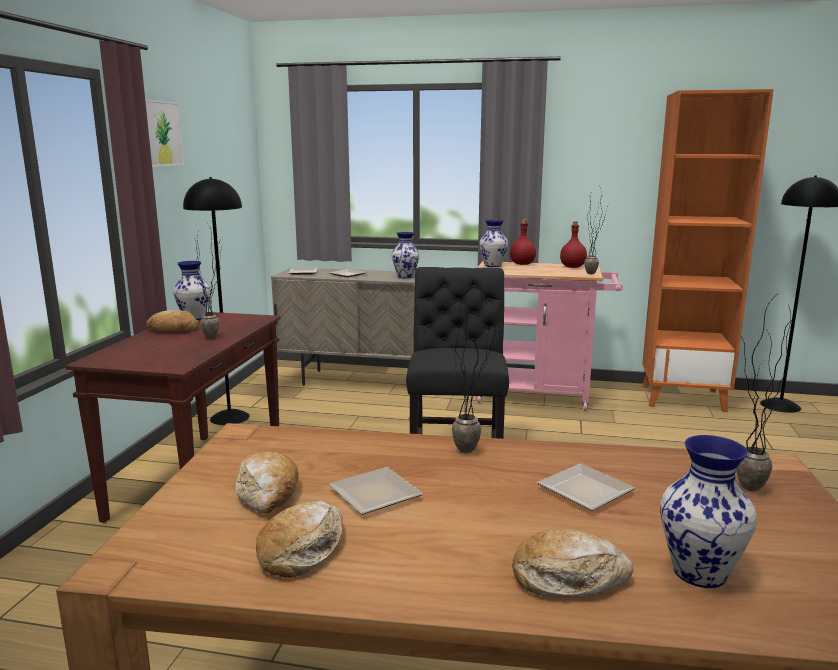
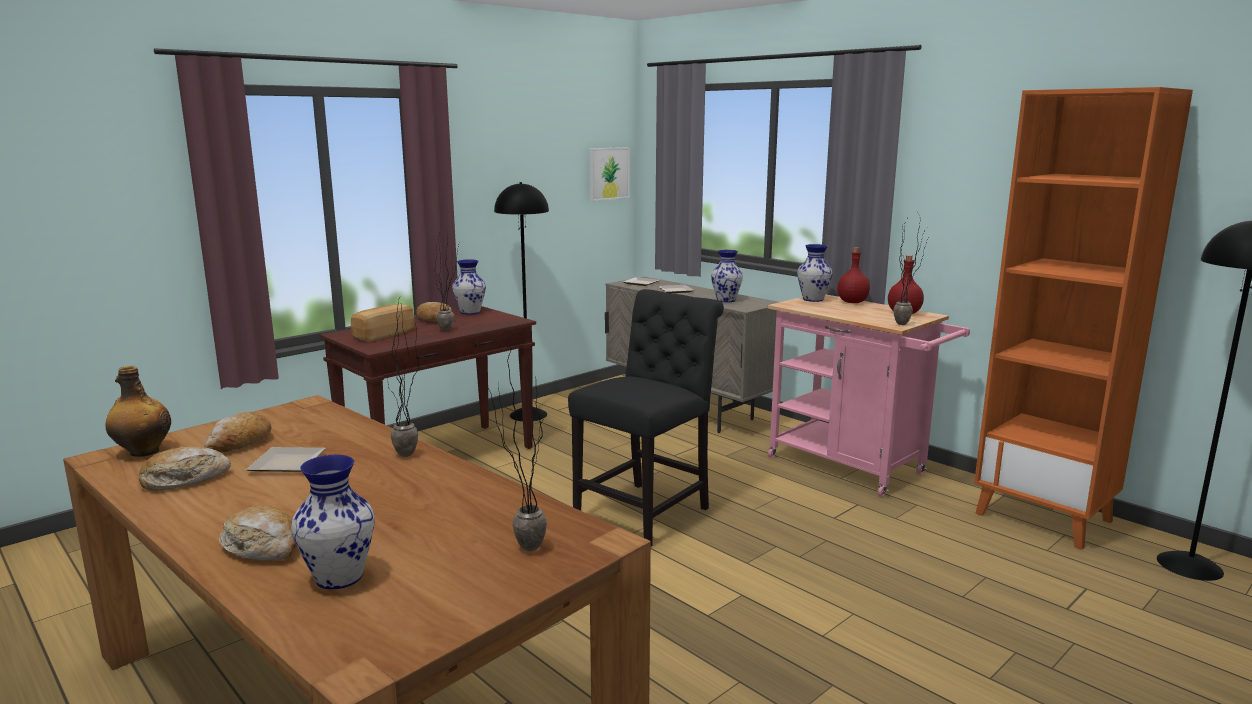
camera: 35 degrees right, 0 degrees up
(150, 352) = (382, 334): none -> bread
(160, 134) = (483, 141): picture -> picture (608, 173)
(164, 541) = (143, 452): none -> bottle
(585, 493) = (406, 507): plate -> none

